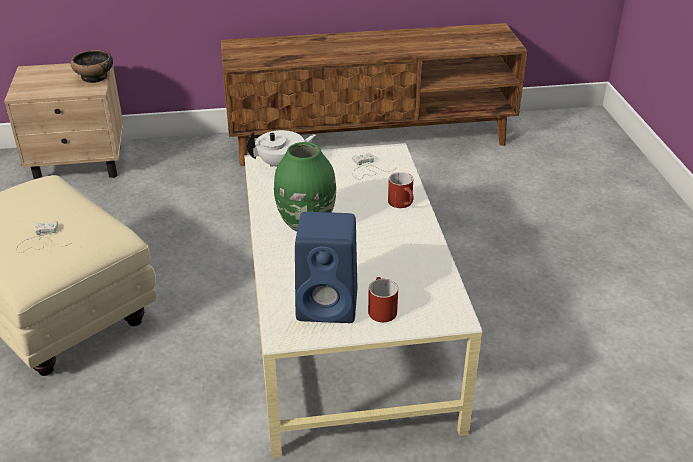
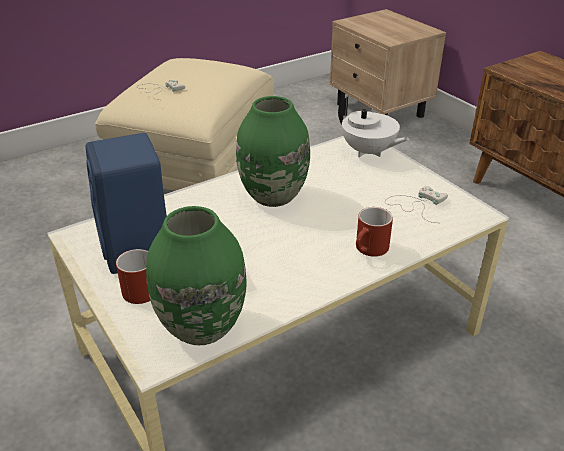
camera: 65 degrees right, 0 degrees up
(95, 77) = (409, 35): bowl -> none
(437, 292) = (200, 327): none -> green vase

